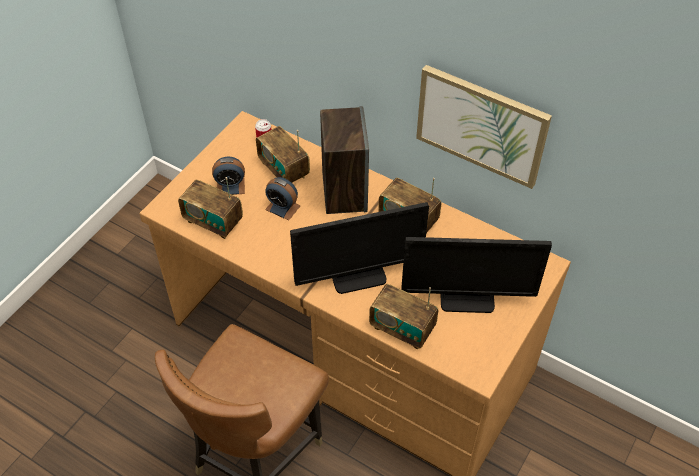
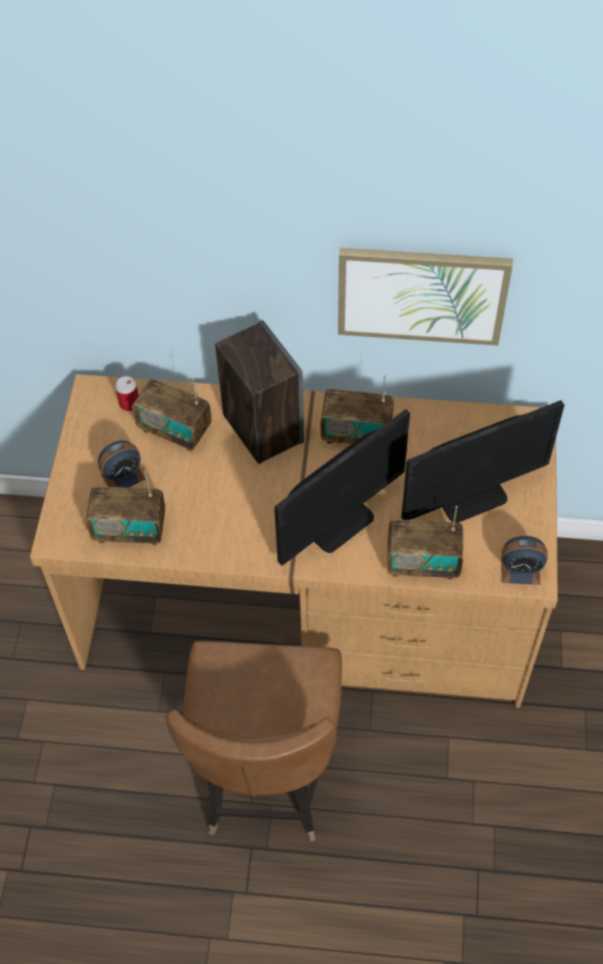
camera: 25 degrees left, 5 degrees up
(282, 207) = (202, 477): alarm clock -> alarm clock (520, 570)

